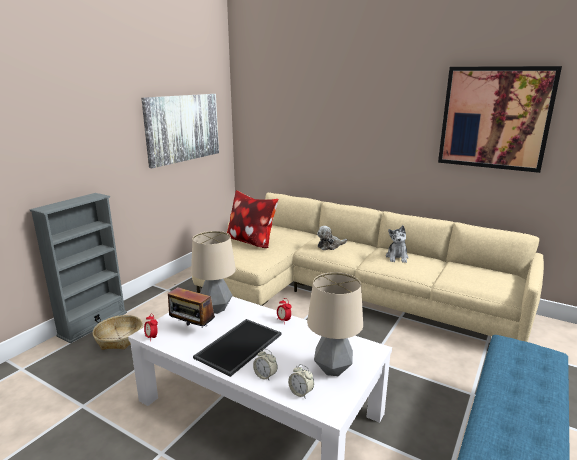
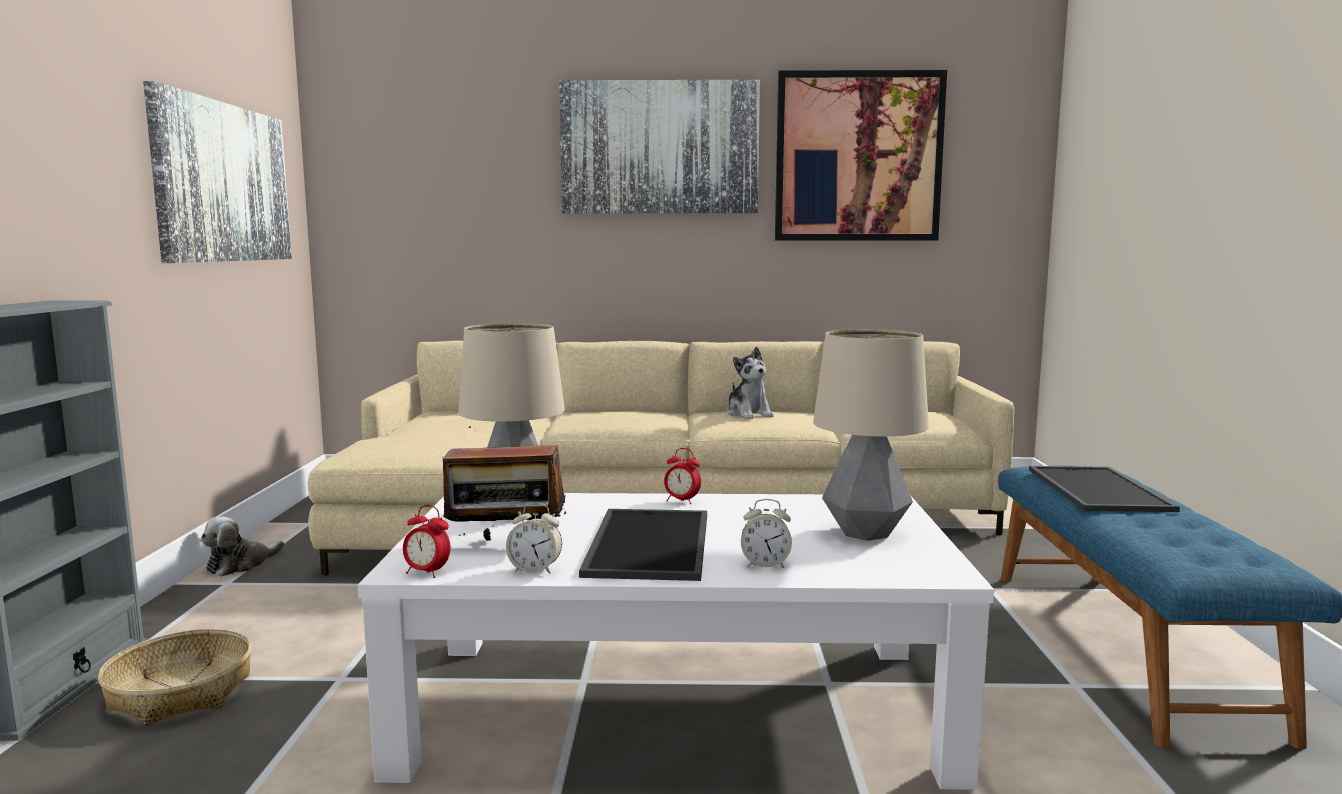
camera: 30 degrees left, 10 degrees down
(251, 242) = (436, 431): pillow -> none
(301, 392) = (862, 567): alarm clock -> alarm clock (535, 570)
(330, 246) = (611, 417): plush toy -> plush toy (240, 565)
(381, 107) = (659, 148): none -> picture
(520, 372) = (1101, 490): none -> tray

